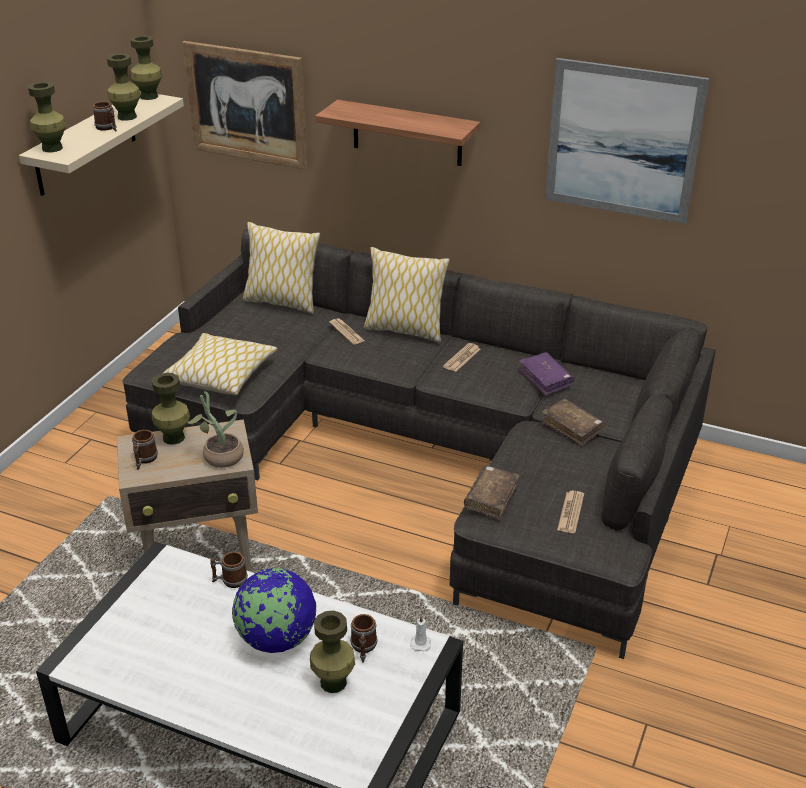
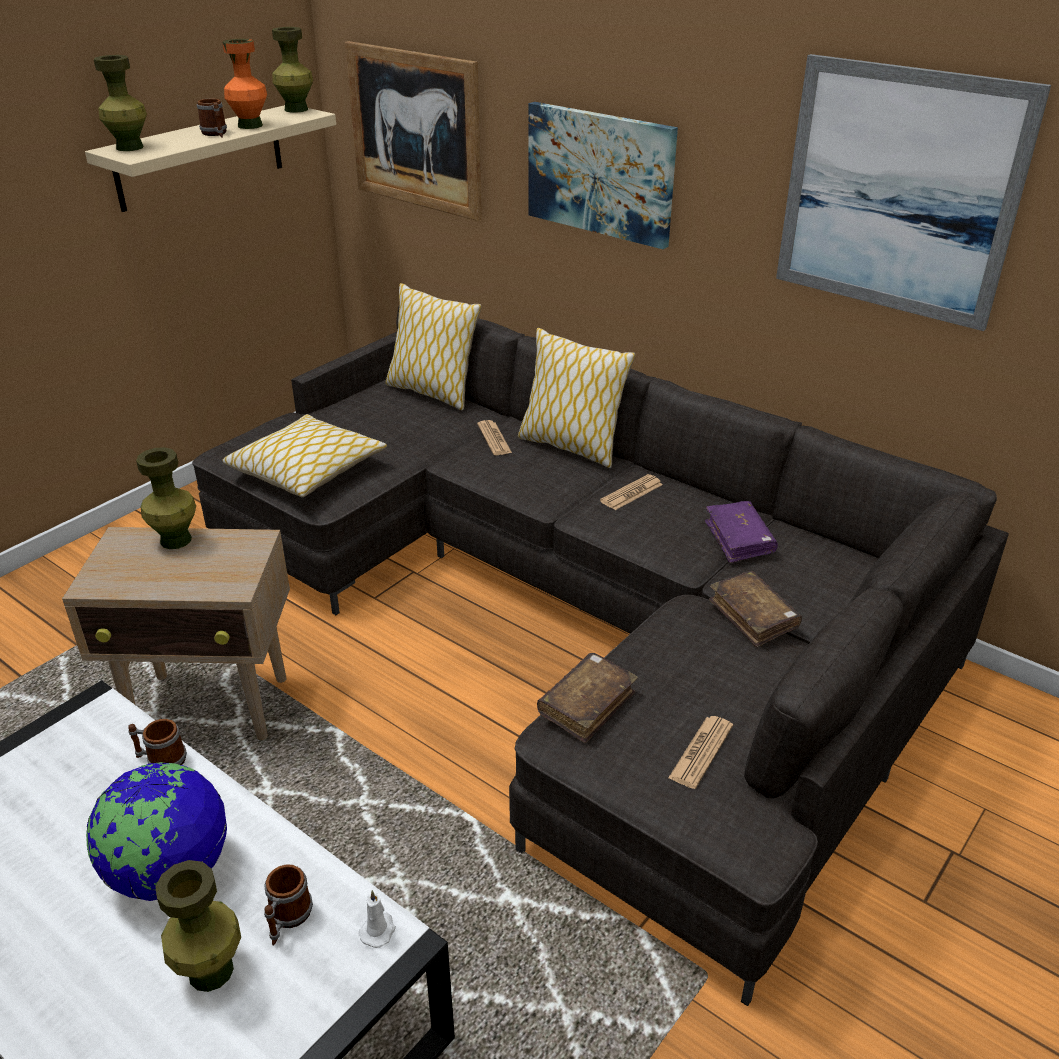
camera: 15 degrees right, 0 degrees up
(127, 117) = (250, 125): green vase -> orange vase
(144, 460) = (119, 564): mug -> none
(219, 456) = (217, 575): potted plant -> none
(407, 133) = (600, 173): shelf -> picture

